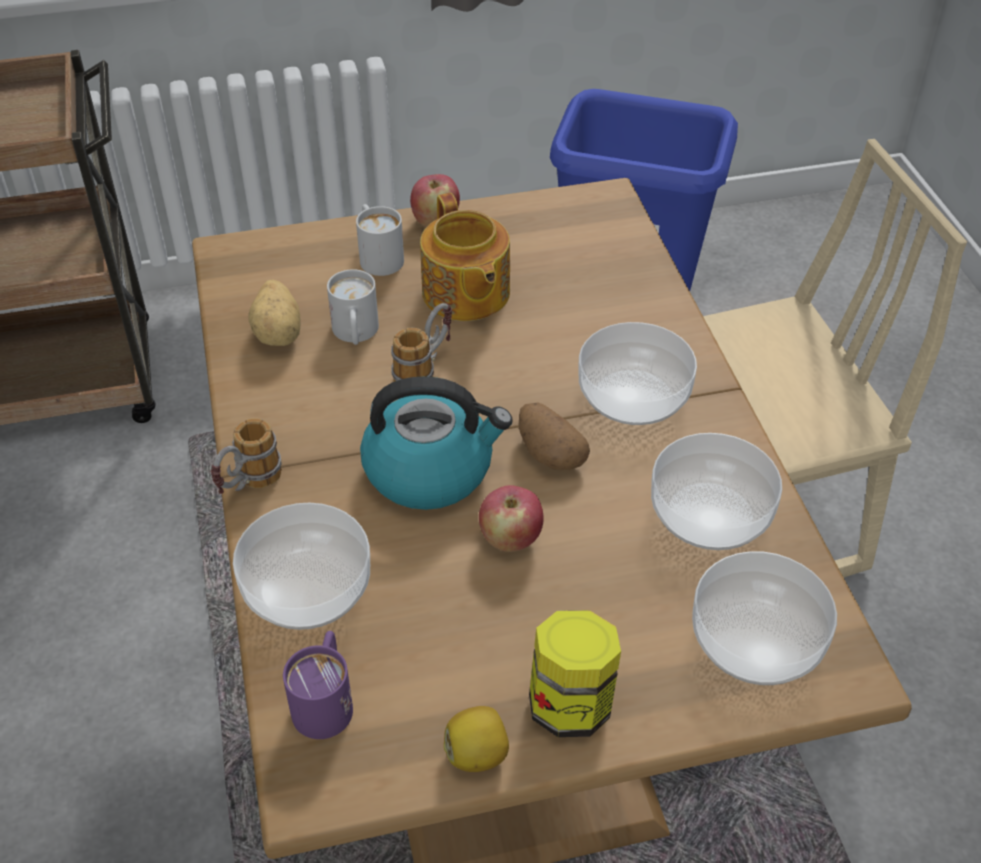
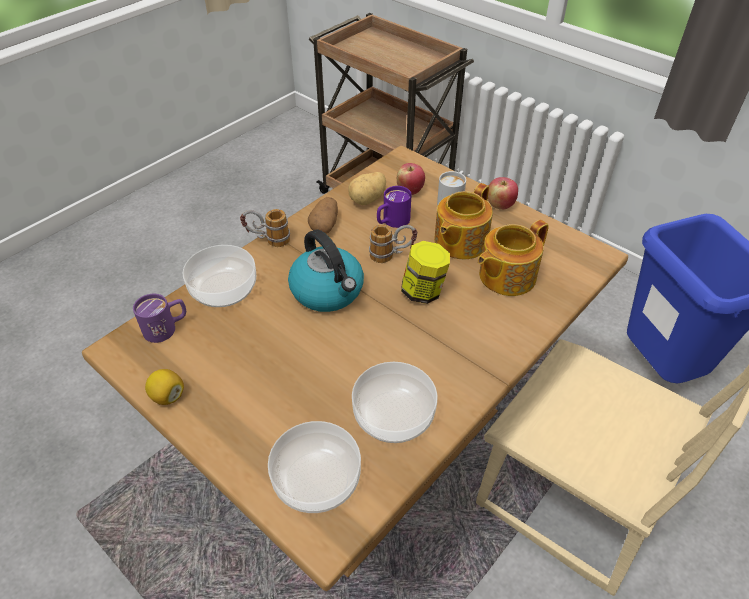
camera: 55 degrees right, 0 degrees up
(355, 334) = (392, 222): white mug -> purple mug
(510, 539) = (308, 342): apple -> apple (410, 191)
(549, 453) = (378, 327): potato -> potato (325, 225)
(568, 290) = (505, 276): none -> teapot
(571, 704) = (219, 417): jar -> jar (423, 291)
(634, 395) = (453, 340): bowl -> none

